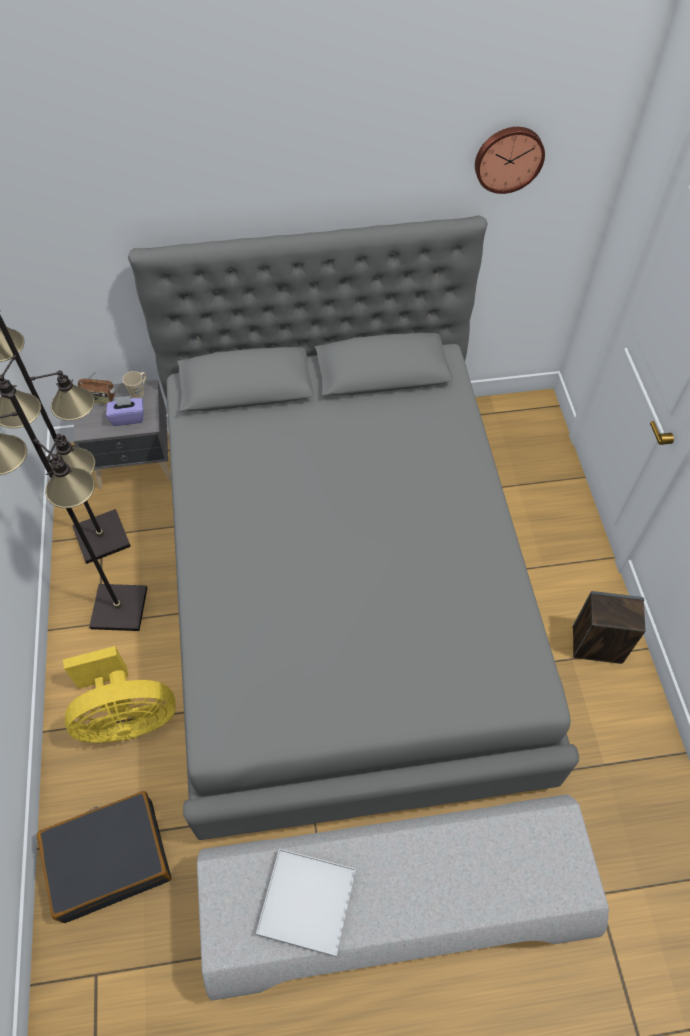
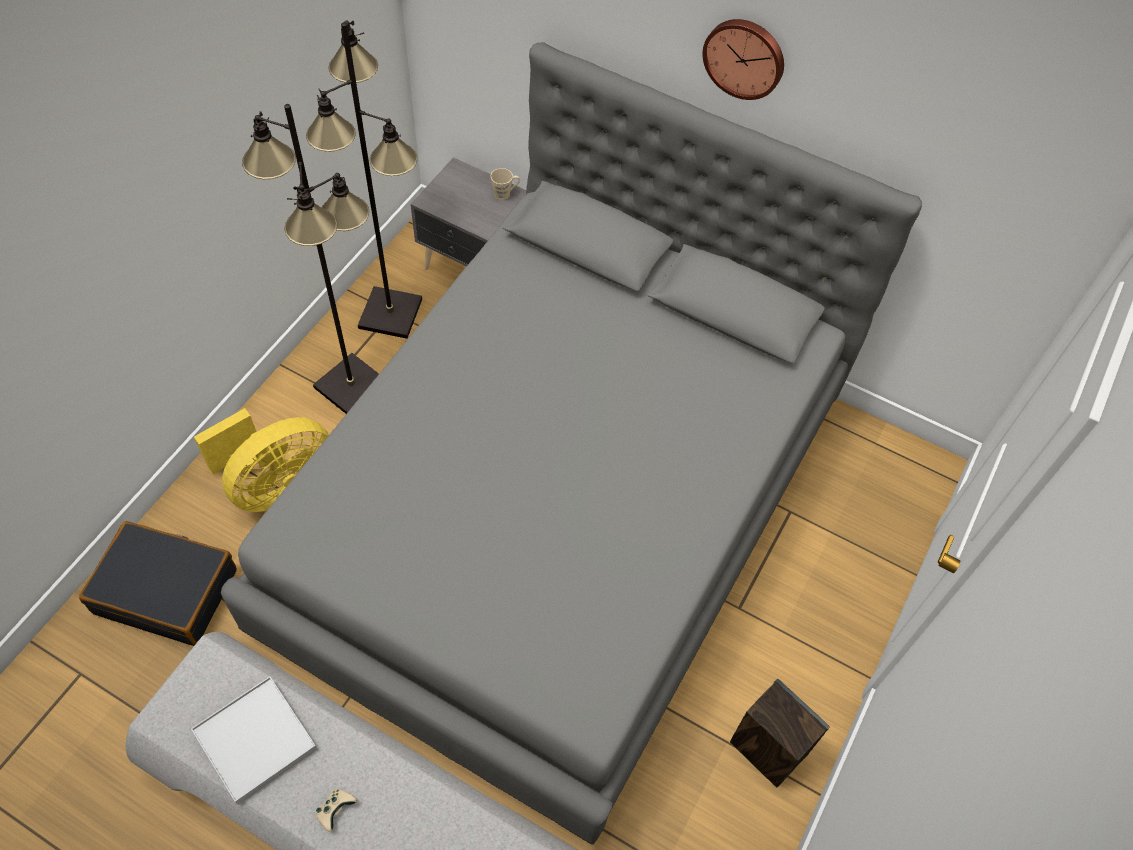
camera: 35 degrees right, 0 degrees up
(99, 399) = (464, 179): radio -> none
(126, 718) = (277, 485): yellow fan -> yellow fan turned 60 degrees counterclockwise
(128, 417) = (474, 212): purple tissue box -> none
(406, 900) = (336, 810): none -> beige game controller
(508, 158) = (977, 148): wall clock -> wall clock (745, 57)

